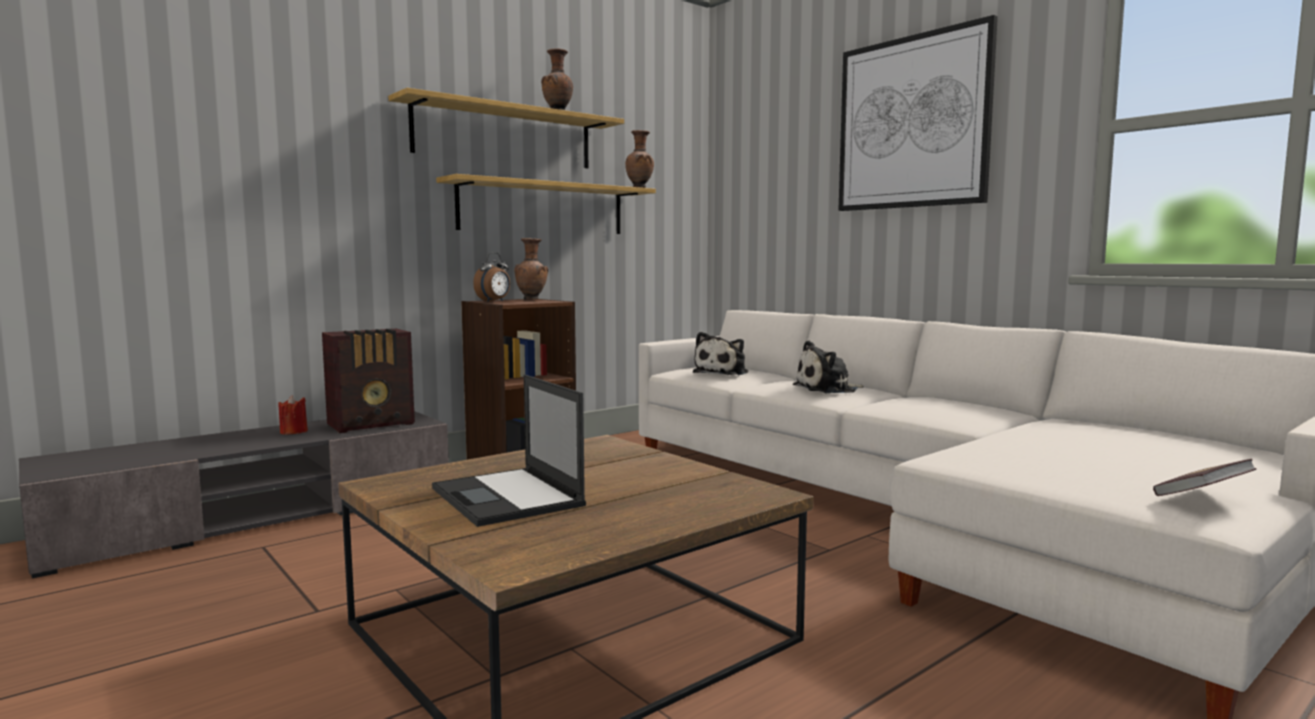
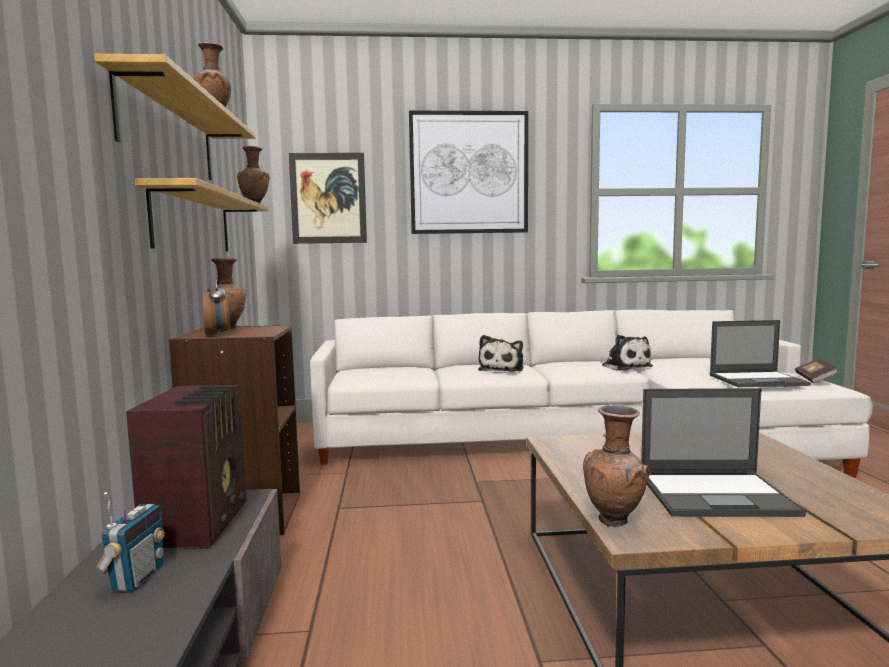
camera: 55 degrees left, 0 degrees up
(294, 432) = (137, 578): red candle -> radio
(404, 476) = (615, 521): none -> brown vase
(723, 373) = (392, 373): plush toy -> plush toy (625, 366)
(765, 173) = (328, 198): none -> picture
(1064, 466) = (758, 380): none -> laptop

